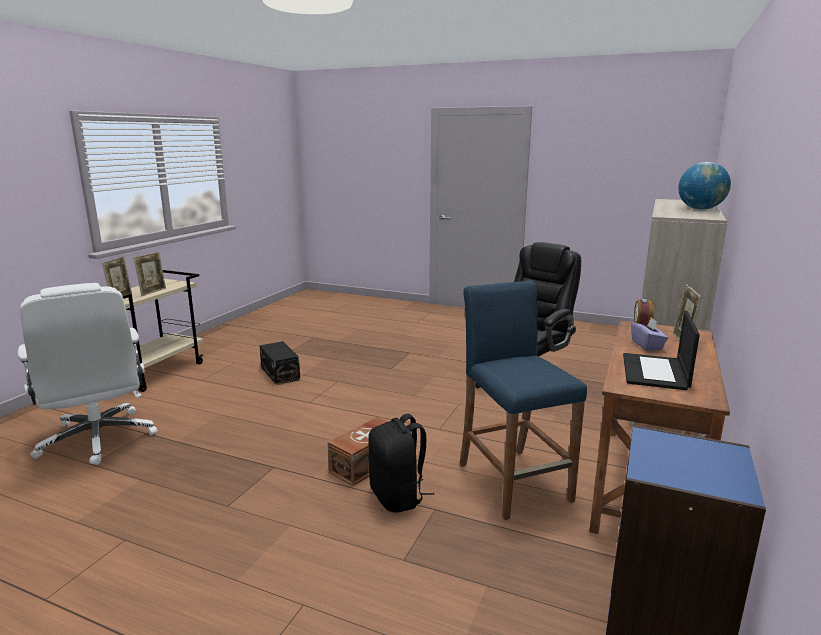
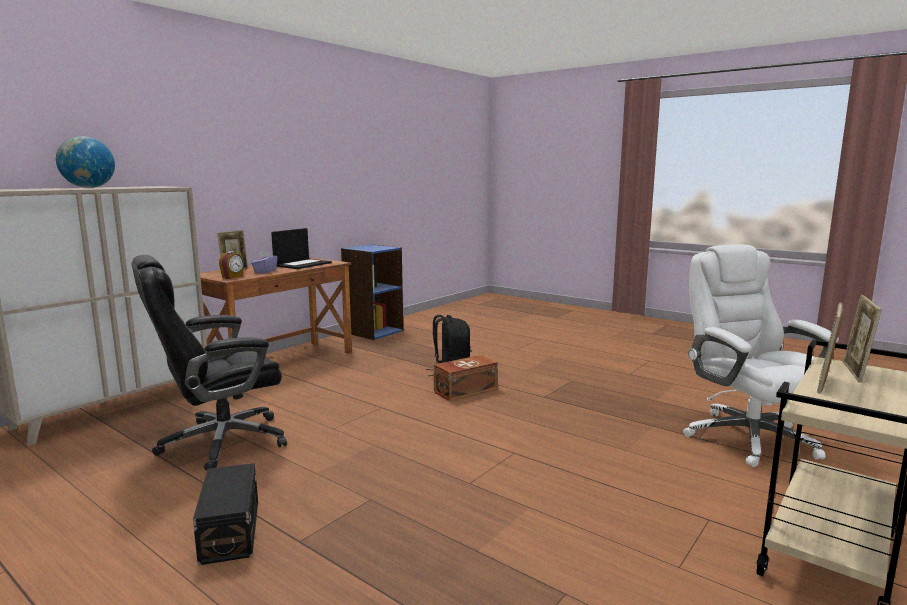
camera: 165 degrees left, 5 degrees down
(280, 373) = (567, 516): black storage box -> black storage box (228, 532)
(514, 482) = (364, 372): blue stool -> none

